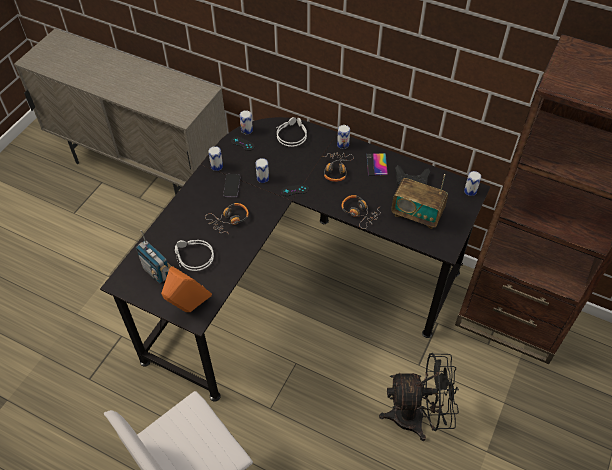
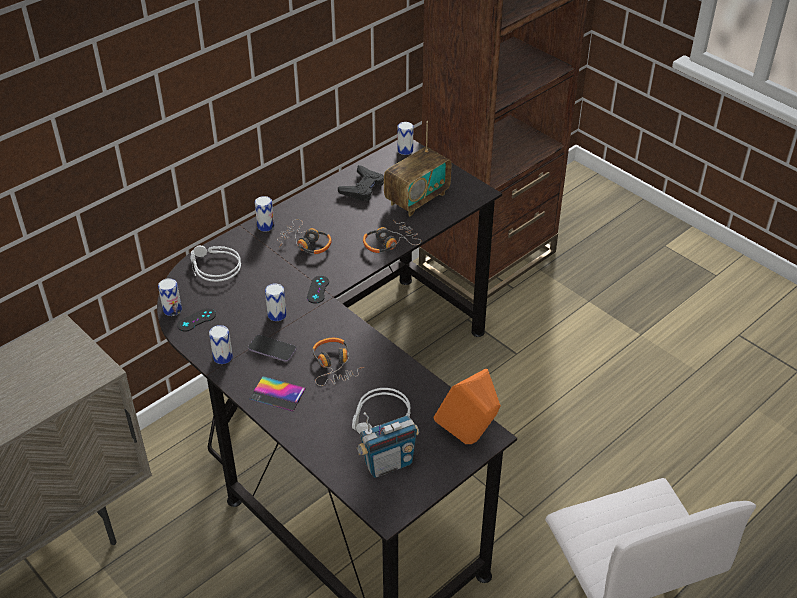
camera: 70 degrees left, 10 degrees down
(377, 164) = (319, 207): phone -> phone (277, 394)
(417, 416) = (582, 377): black fan -> none

